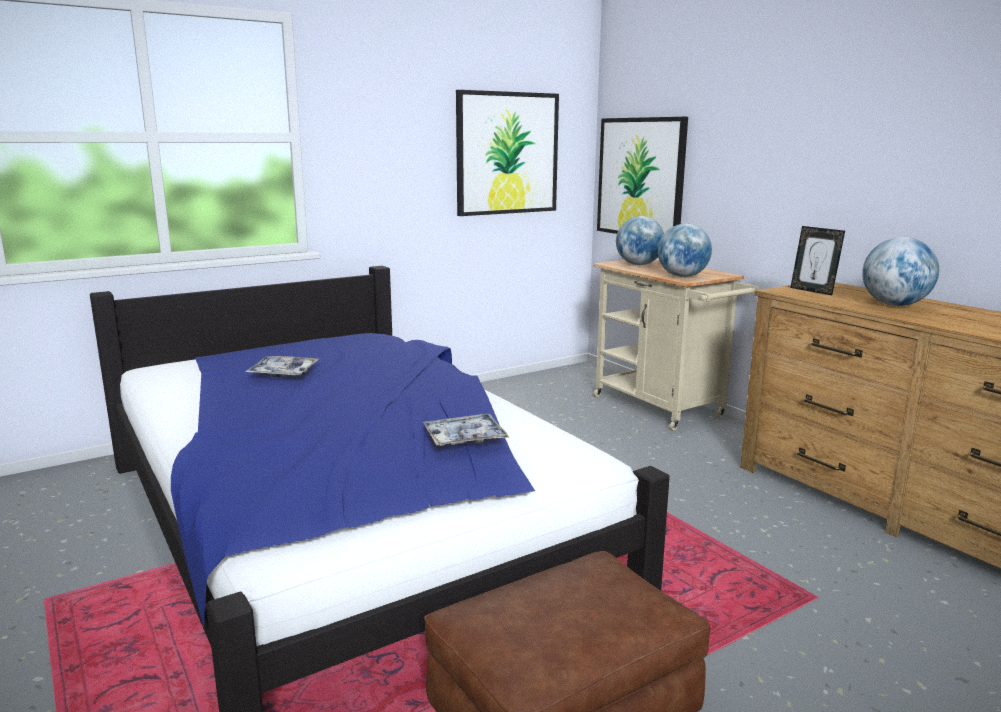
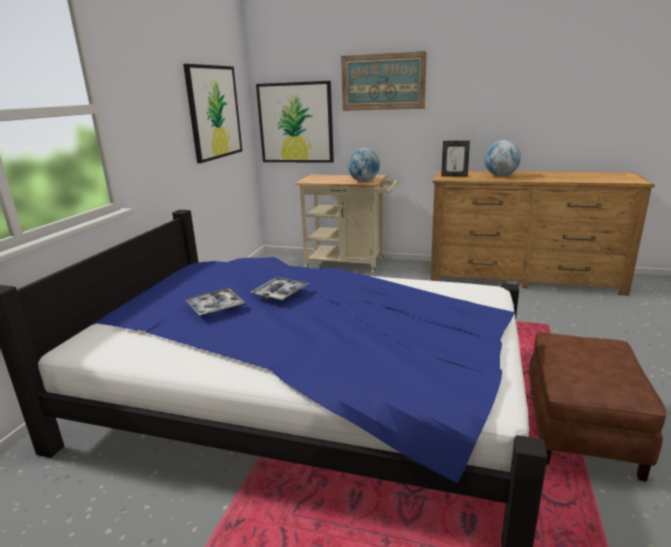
camera: 40 degrees left, 5 degrees up
(465, 438) = (428, 301): tray -> tray (280, 293)
(638, 265) = (321, 179): globe -> none
(756, 121) = (383, 82): none -> picture

